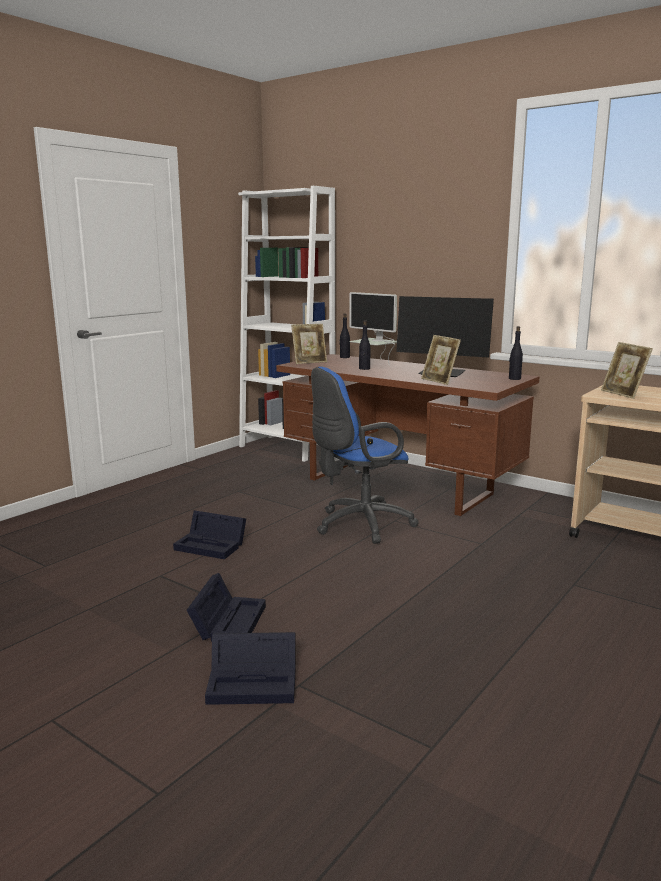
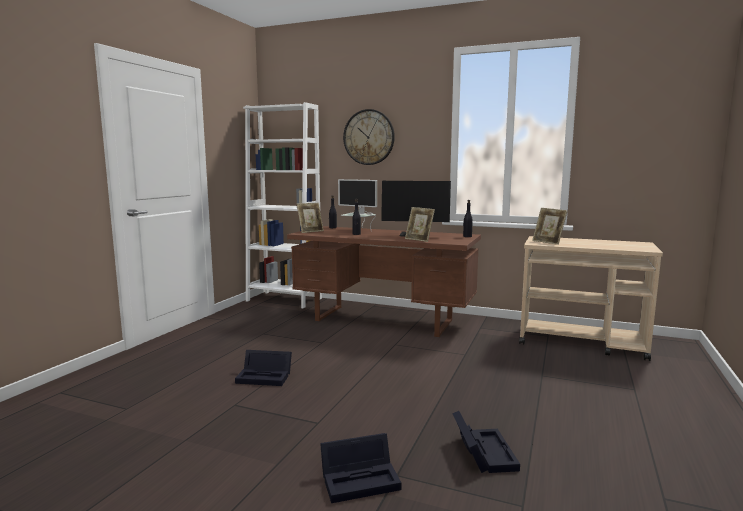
camera: 15 degrees left, 5 degrees down
(228, 621) = (312, 433): black storage box -> black storage box (482, 452)
(359, 525) = (371, 350): blue office chair -> none
(398, 232) = (369, 137): none -> wall clock

